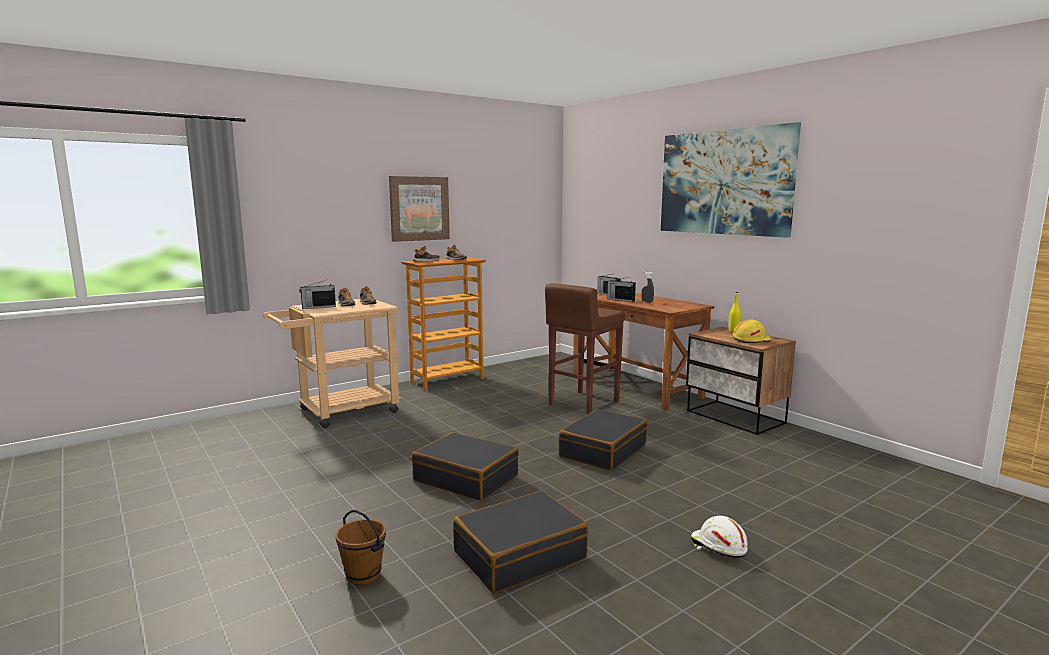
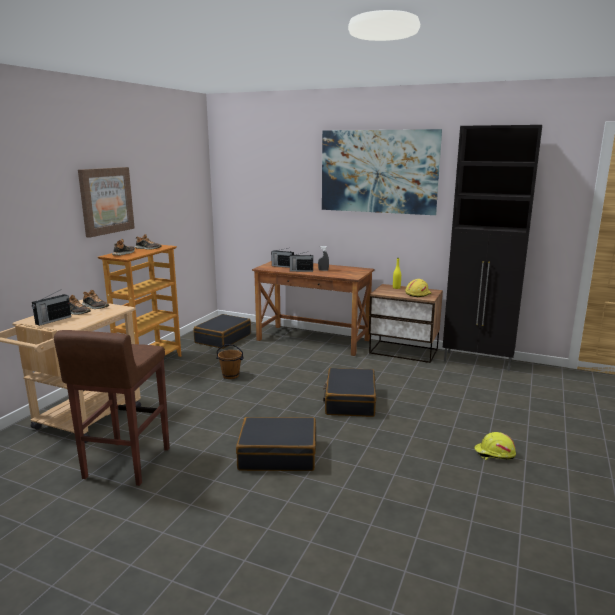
camera: 30 degrees left, 5 degrees up
(364, 575) = (299, 567): brown bucket -> brown bucket (231, 376)
(519, 555) = (389, 505): black suitcase -> black suitcase (223, 338)
(582, 403) = (290, 362): brown stool -> brown stool (126, 463)
(718, 547) = (494, 454): white hard hat -> yellow hard hat
(831, 447) = (478, 361): none -> black cabinet

